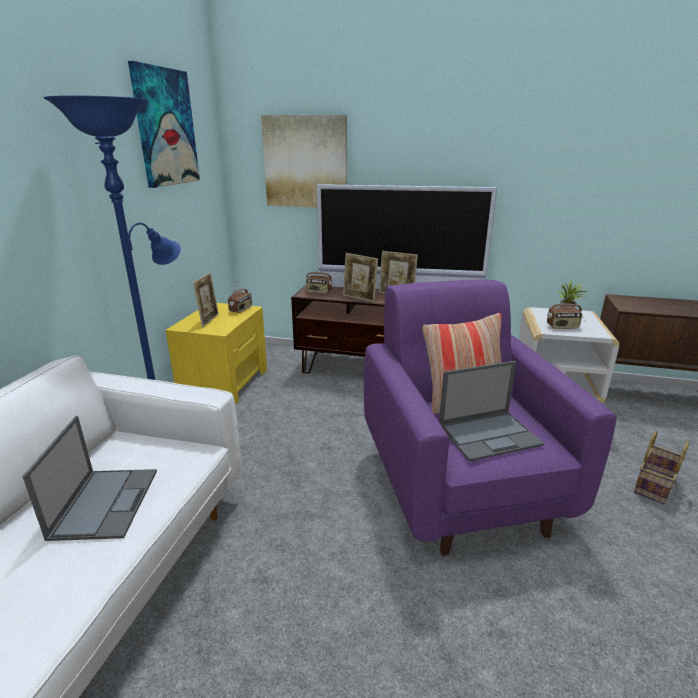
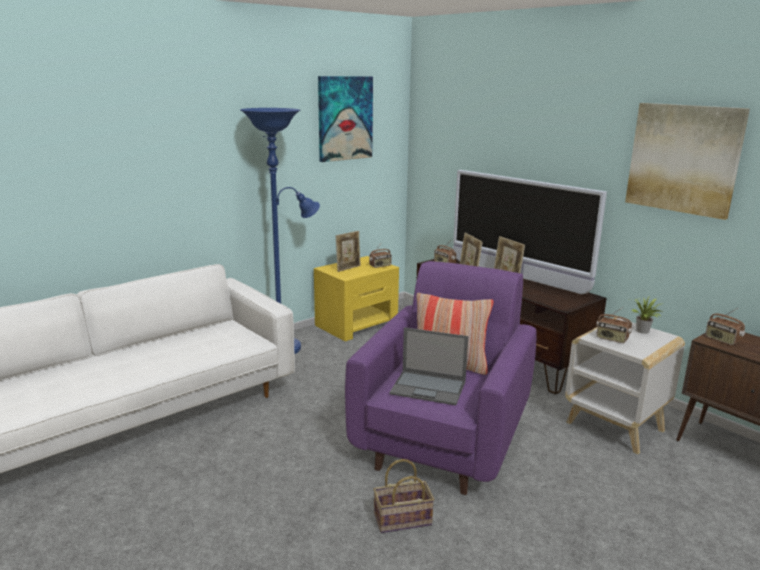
camera: 35 degrees right, 5 degrees down
(106, 502) = (193, 348): laptop -> none
(305, 162) = (463, 148): picture -> picture (683, 159)
(633, 305) = (722, 340): none -> radio
(655, 487) = (616, 511): basket -> basket (401, 521)

